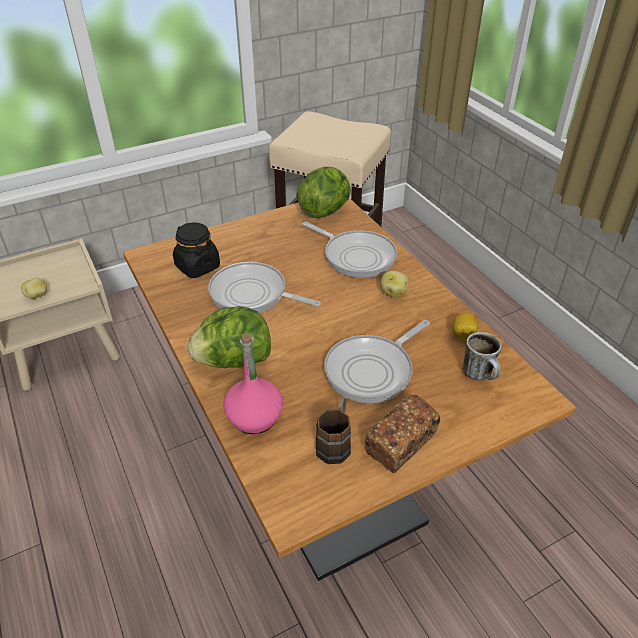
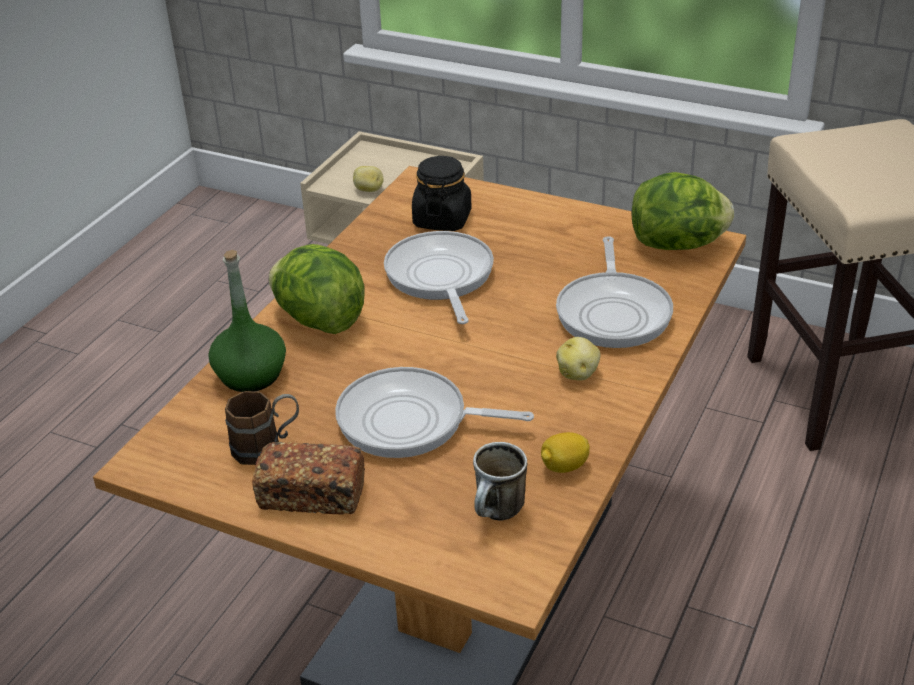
camera: 55 degrees right, 5 degrees down
(255, 417) = (251, 375): pink bottle -> green bottle

